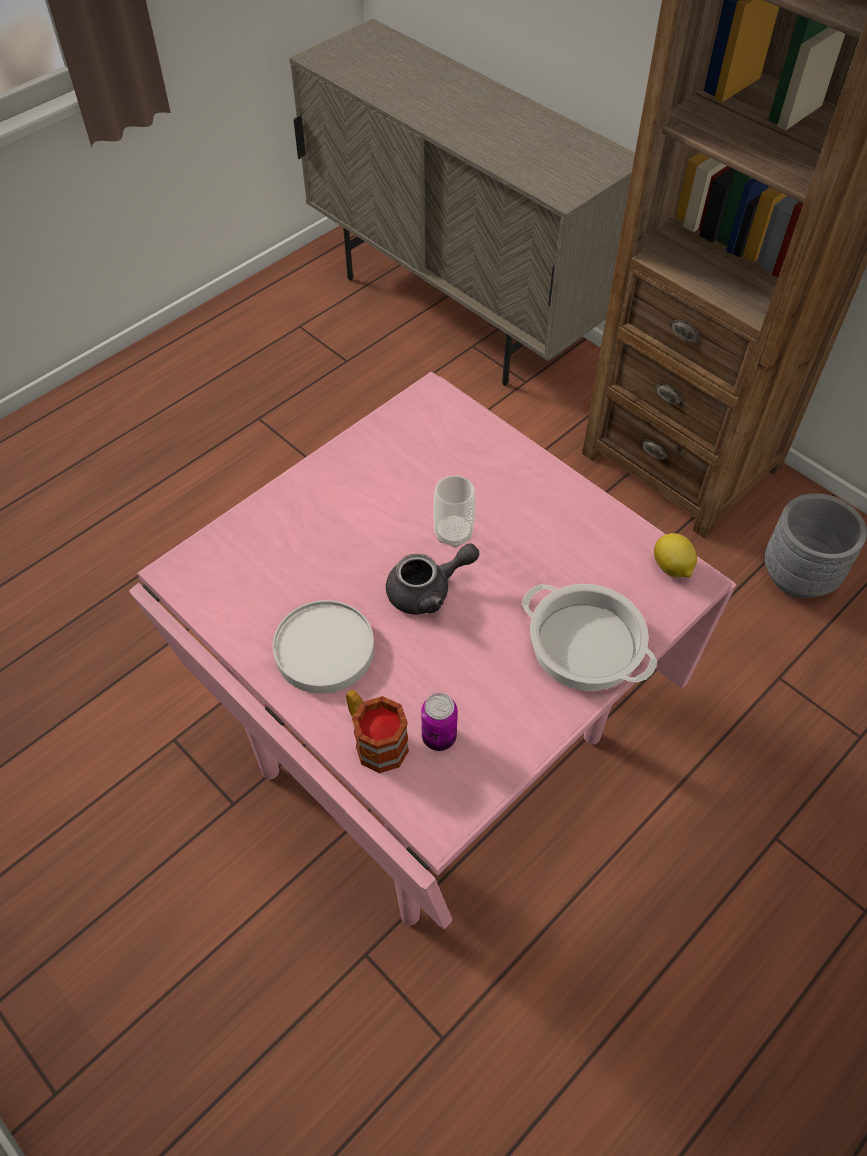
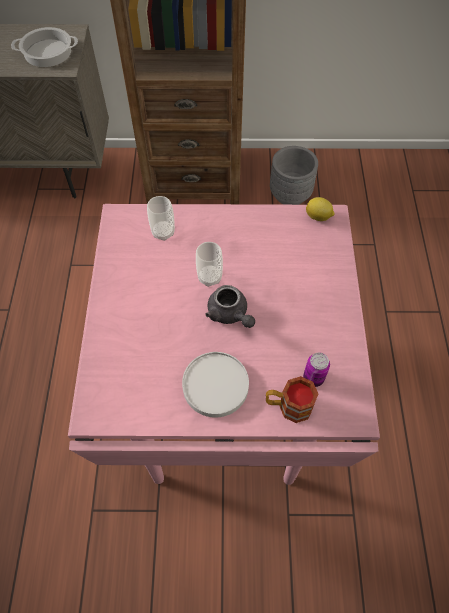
camera: 45 degrees left, 5 degrees up
(428, 591) = (230, 314): grey teapot -> grey teapot turned 120 degrees clockwise
(459, 447) = (163, 232): none -> cup
(587, 645) = (324, 280): cooking pot -> cooking pot (48, 52)

